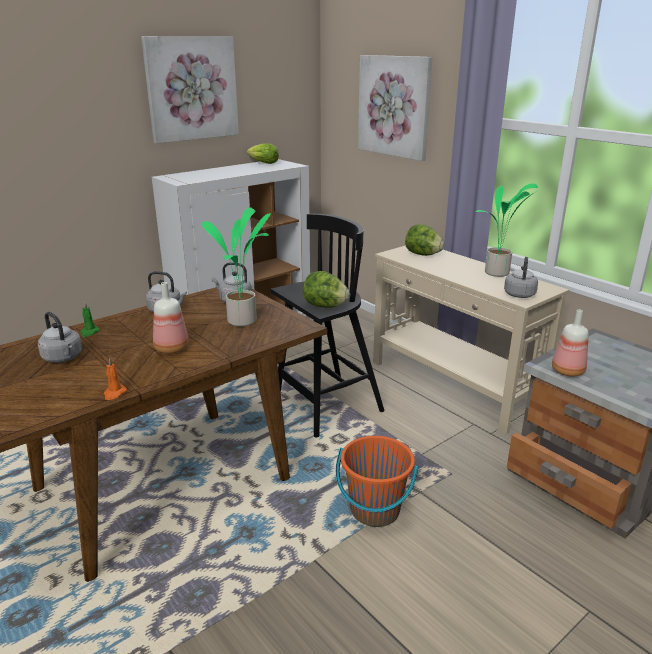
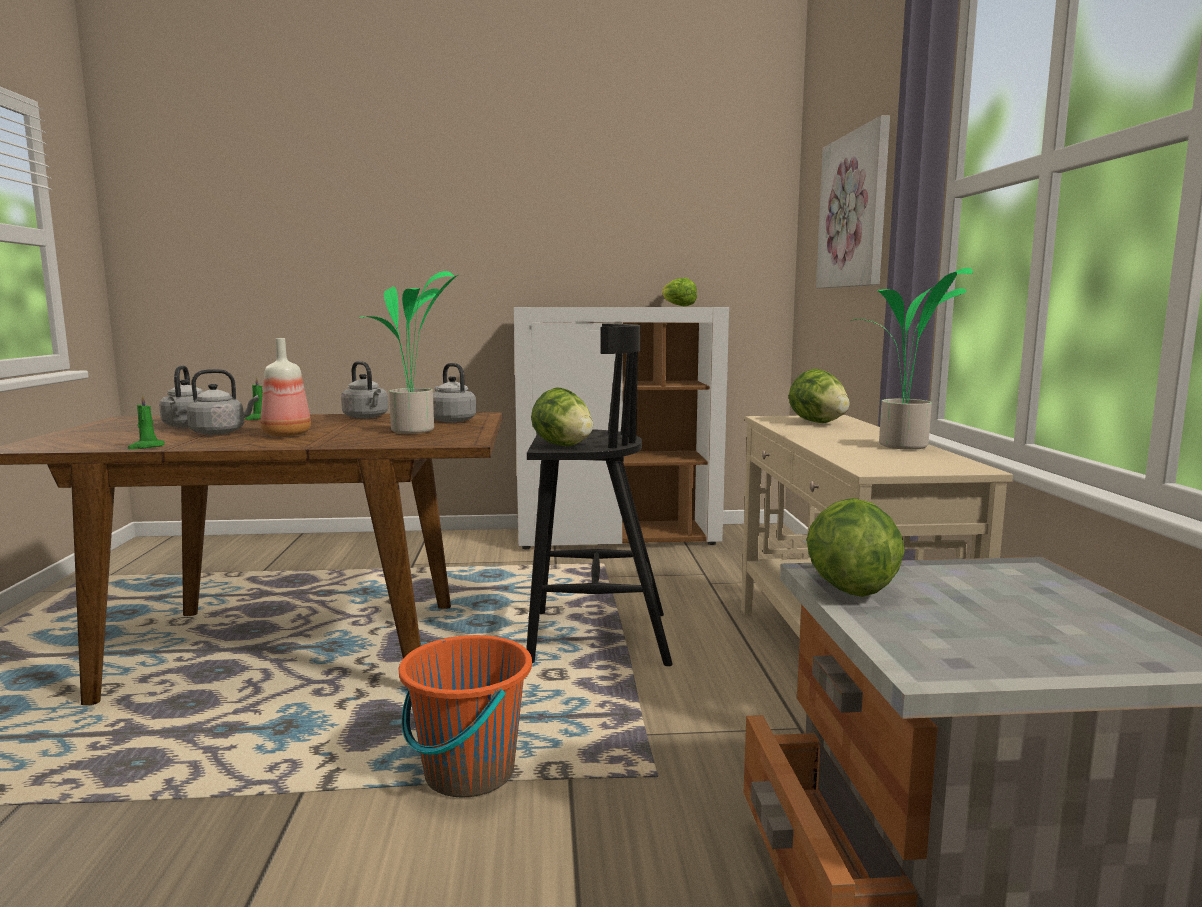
camera: 35 degrees right, 15 degrees down
(114, 393) = (146, 447): orange candle -> green candle
(191, 88) = (587, 204): picture -> none
(519, 294) = (887, 464): grey kettle -> grey kettle (221, 432)
(568, 372) = (847, 588): bottle -> lettuce

